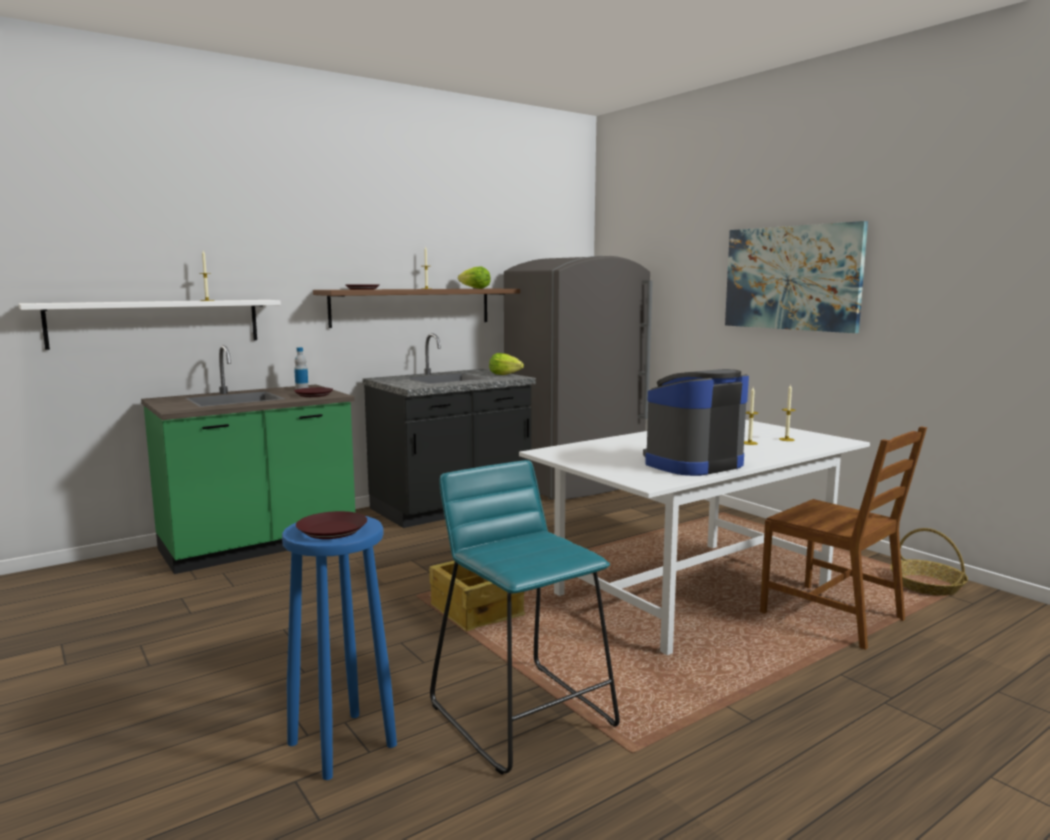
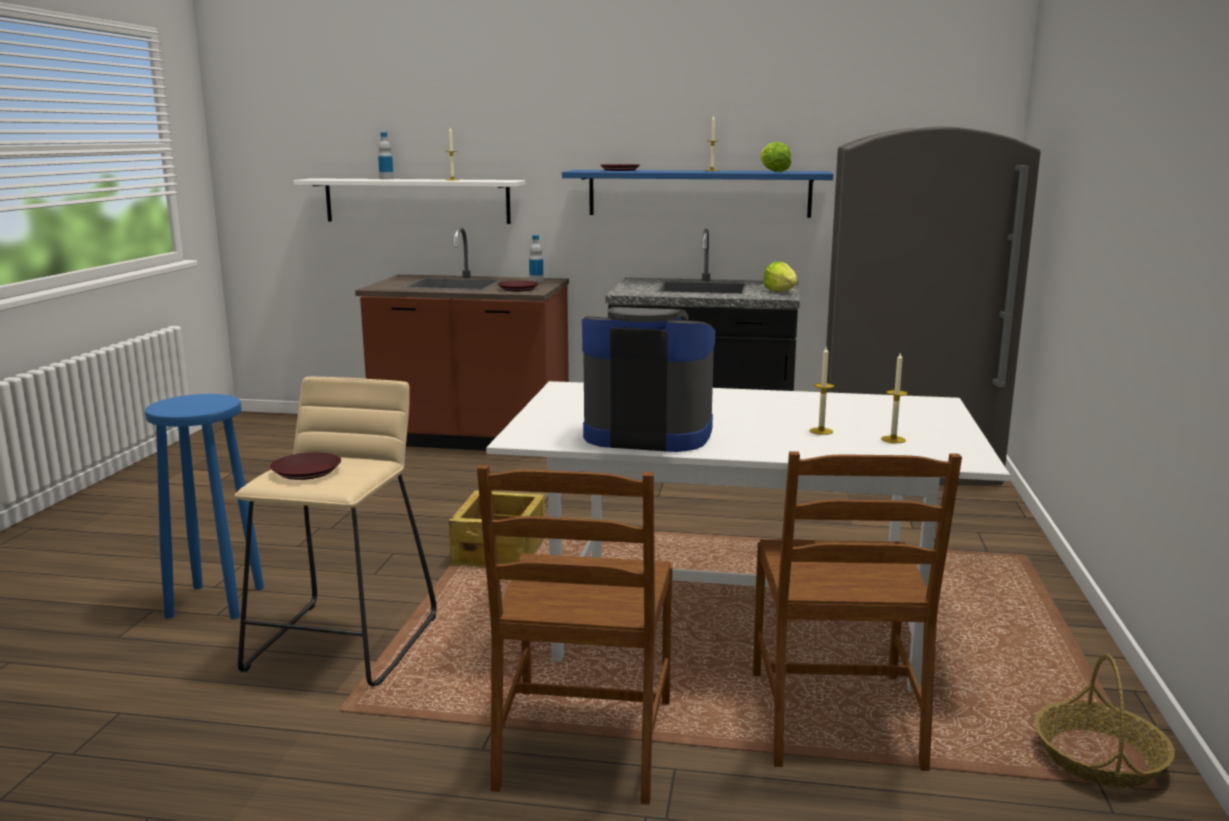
camera: 45 degrees right, 5 degrees up
(126, 301) = (386, 179): none -> bottle
(259, 545) = (472, 440): green counter -> brown counter
(332, 530) = (185, 405): brown plate -> brown plate (307, 471)
(412, 307) = (699, 193): brown shelf -> blue shelf
(524, 714) = (344, 643): turquoise stool -> beige stool
(785, 687) = (584, 744): none -> brown chair
(791, 278) = (1140, 171): picture -> none

